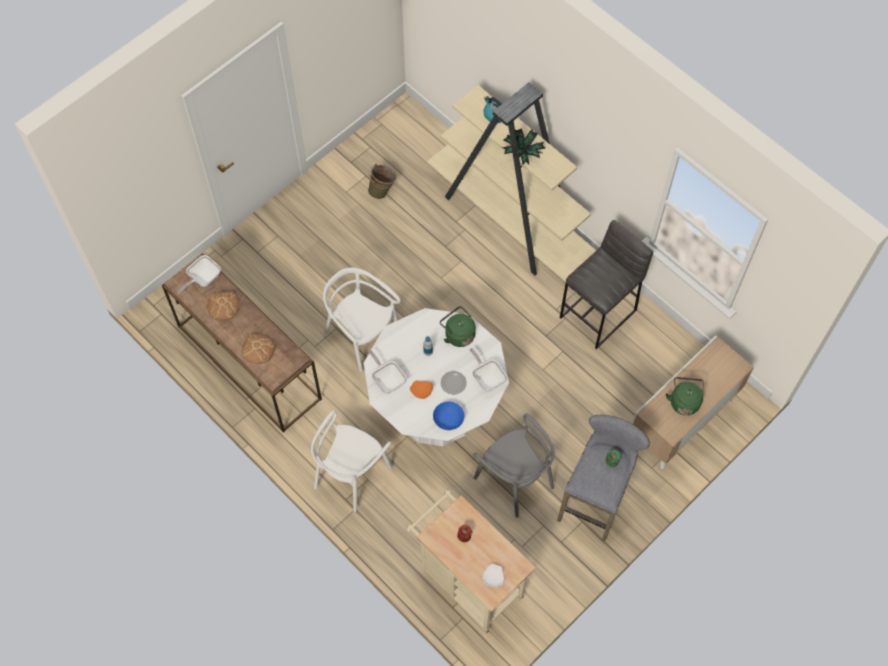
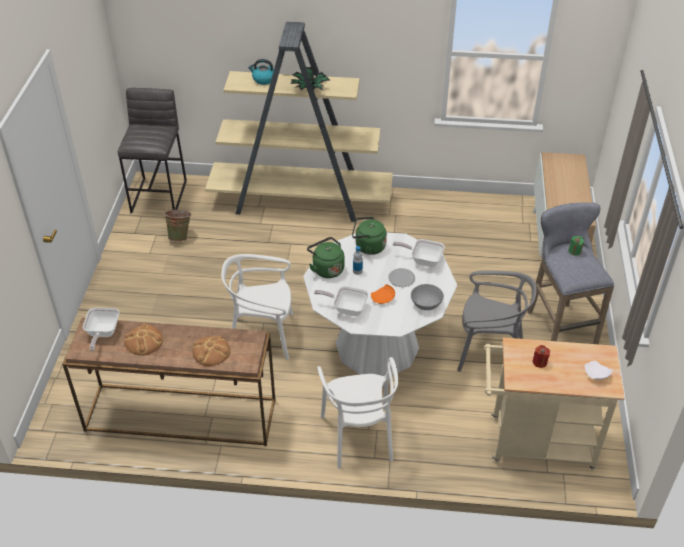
camera: 40 degrees left, 20 degrees down
(448, 419) = (426, 303): blue bowl -> grey bowl
(599, 314) = (427, 217): grey stool -> grey stool (160, 196)
(684, 401) = (568, 197): green kettle -> green kettle (326, 268)

